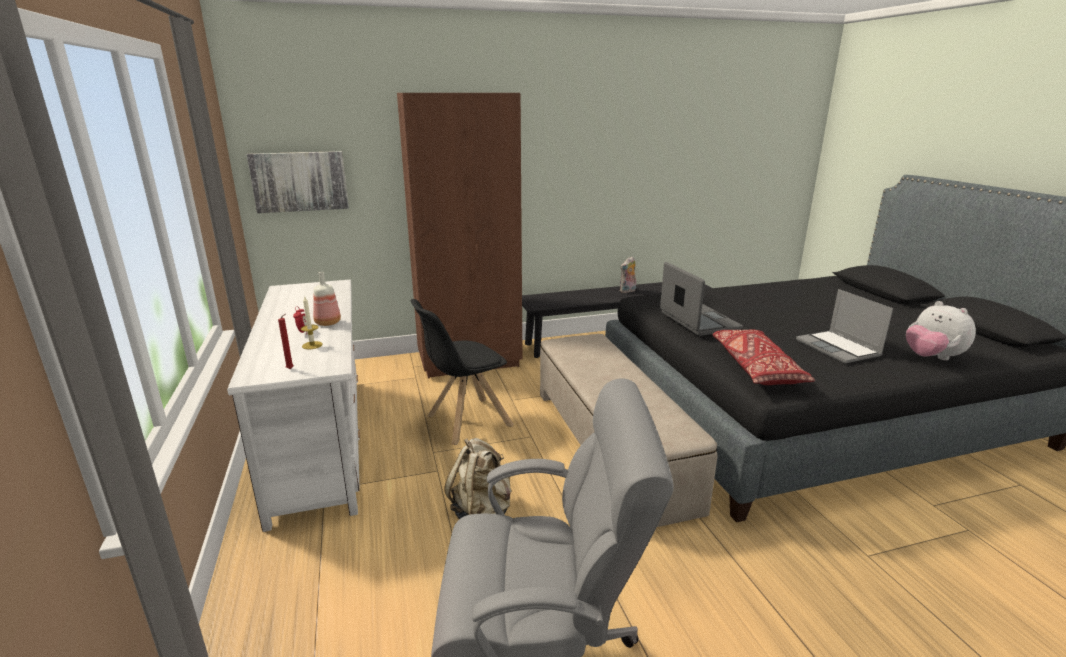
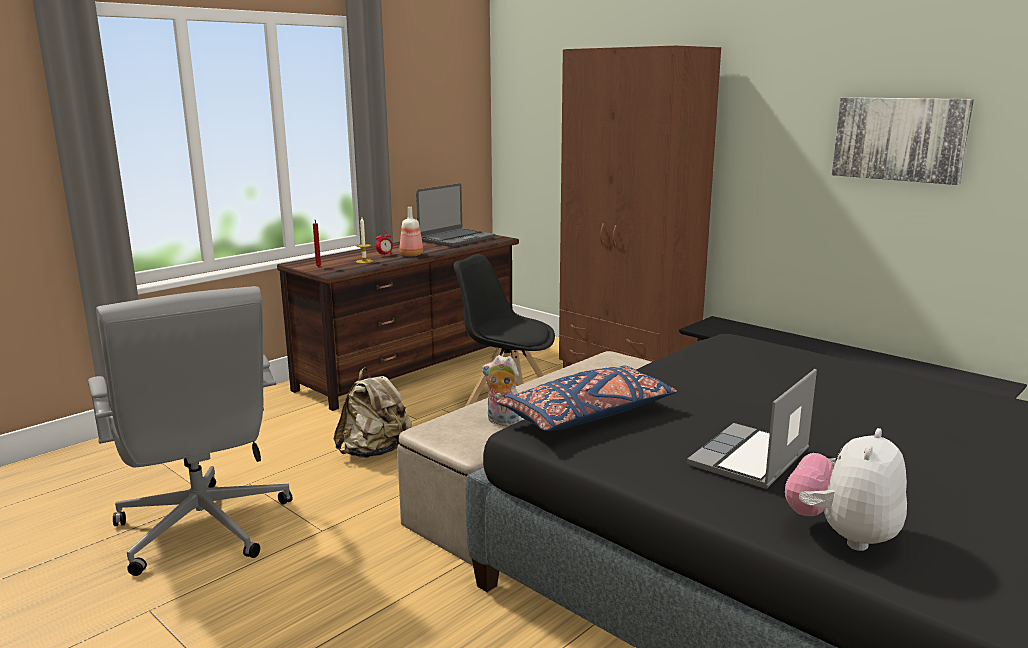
camera: 60 degrees right, 5 degrees down
(300, 181) = (532, 139): picture -> picture (899, 139)
(321, 441) = (411, 369): white dresser -> brown dresser
(627, 291) = (857, 356): plush toy -> plush toy (502, 422)
(698, 321) = (693, 369): laptop -> laptop (456, 239)
(756, 368) = (588, 415): red pillow -> blue pillow

